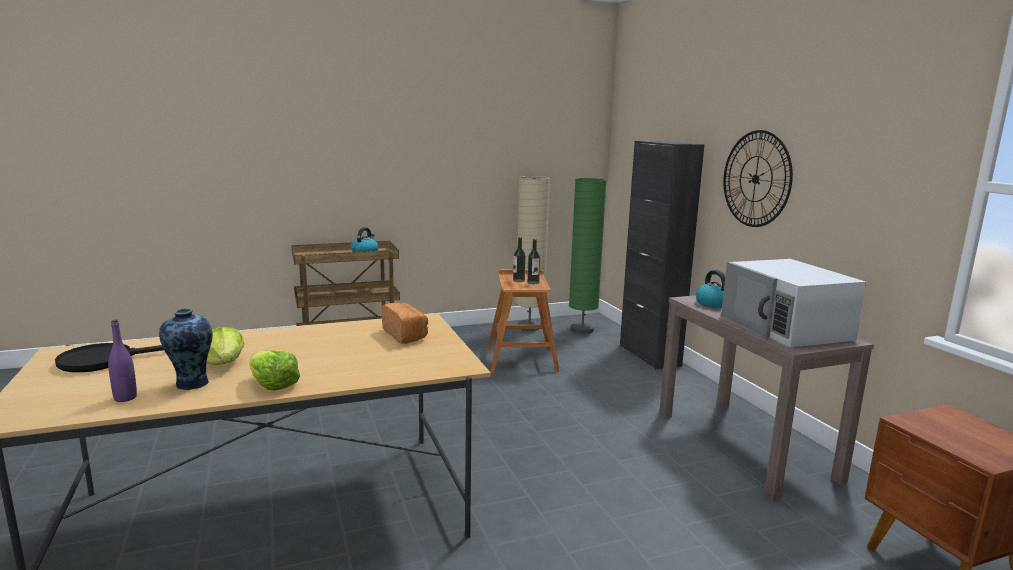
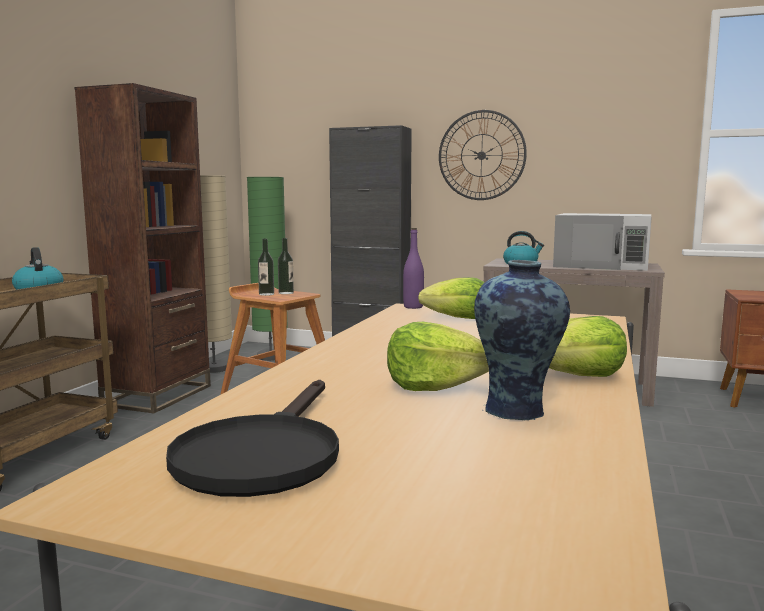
camera: 50 degrees left, 5 degrees down
(125, 398) = (538, 456): purple bottle -> purple bottle (413, 307)
(406, 335) = (457, 318): bread -> lettuce
(462, 334) = (158, 395): none -> brown bookcase

